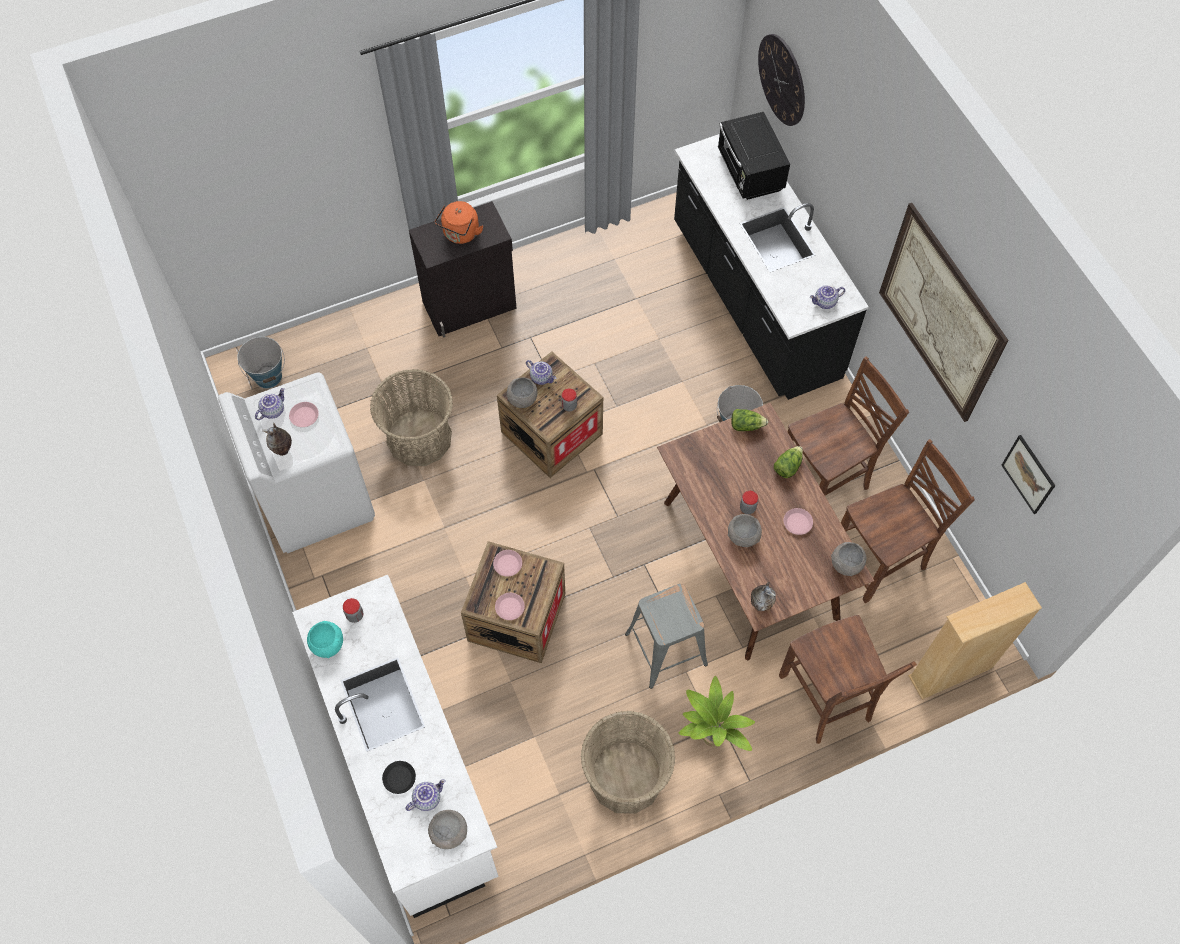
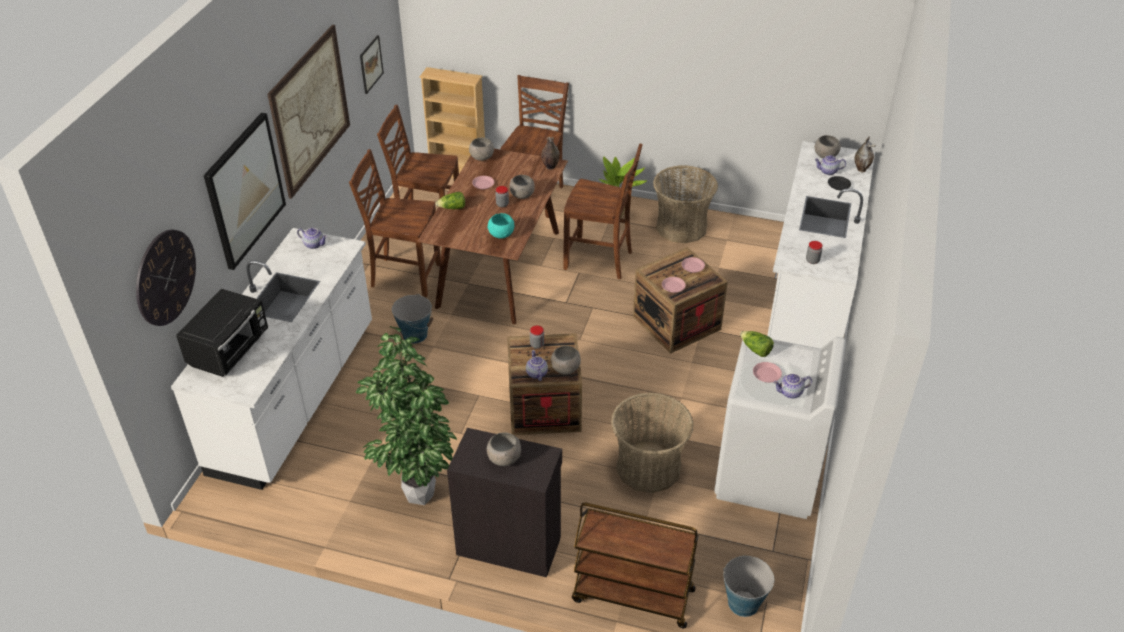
camera: 140 degrees left, 20 degrees down
(283, 450) = (801, 361): vase -> vase (861, 169)
(327, 644) = (842, 257): turquoise bowl -> turquoise bowl (501, 234)
(352, 329) = (632, 596): none -> brown cart
(460, 234) = (505, 458): orange kettle -> grey bowl
(571, 293) = (416, 496): none -> potted plant
(665, 649) = (599, 260): grey stool -> brown chair
(746, 425) = (448, 238): lettuce -> lettuce (755, 349)
(753, 301) = (296, 398): black counter -> white counter
(855, 191) = (244, 190): none -> picture

